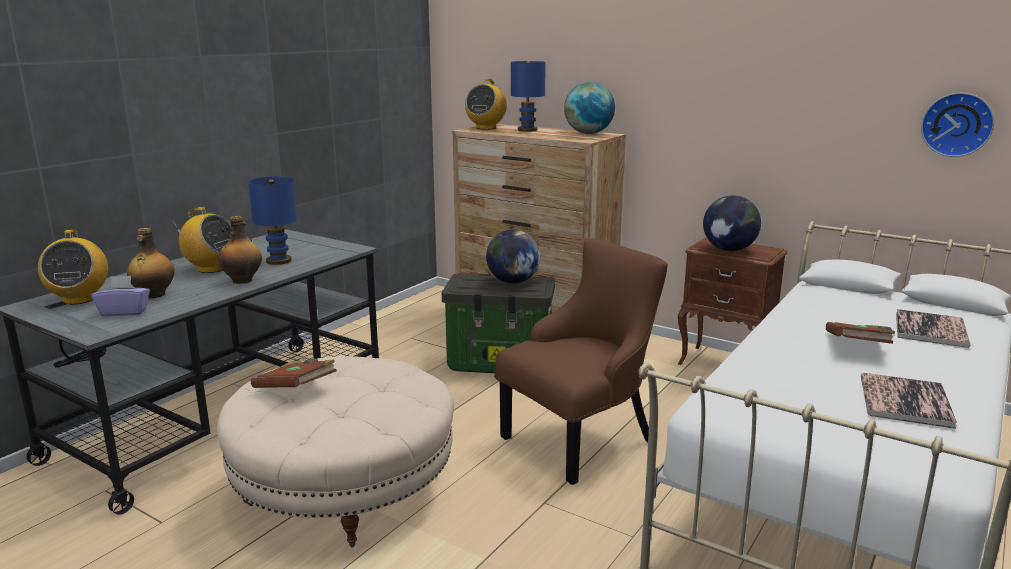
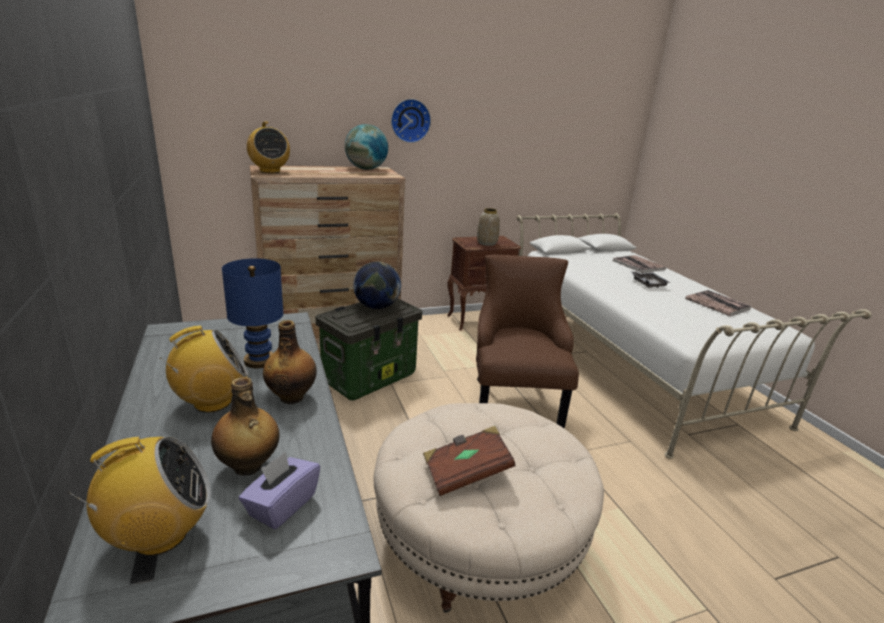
camera: 55 degrees left, 5 degrees up
(79, 299) = (159, 536): radio -> radio turned 45 degrees counterclockwise
(527, 130) = (311, 170): blue table lamp -> none
(729, 250) = (487, 243): globe -> vase
(857, 347) = (648, 284): brown book -> grey tray
(957, 124) = (586, 148): wall clock -> wall clock (410, 120)

